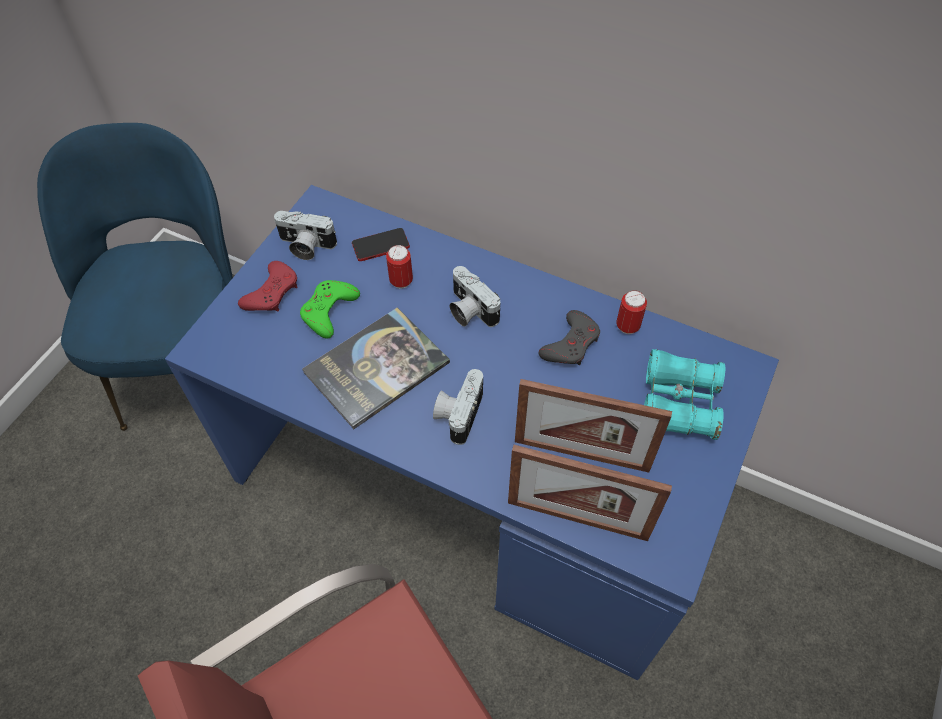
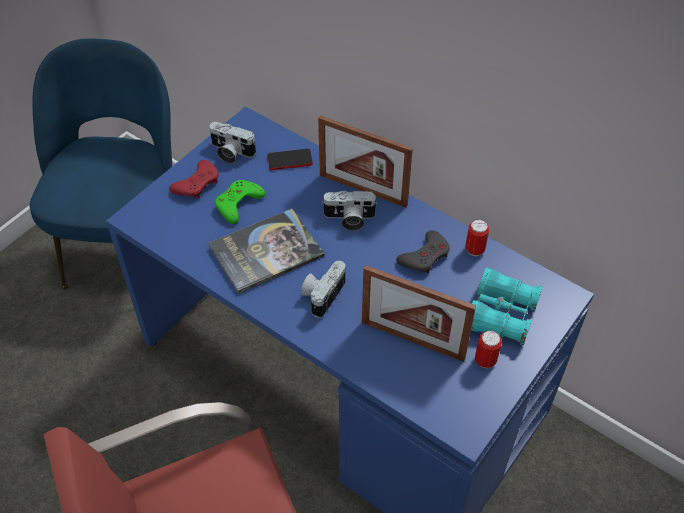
camera: 10 degrees right, 5 degrees down
(401, 281) = (300, 189): can -> can (485, 360)
(469, 310) = (349, 219): camera -> camera turned 60 degrees counterclockwise
(577, 519) = (397, 386): picture frame -> picture frame (363, 190)

